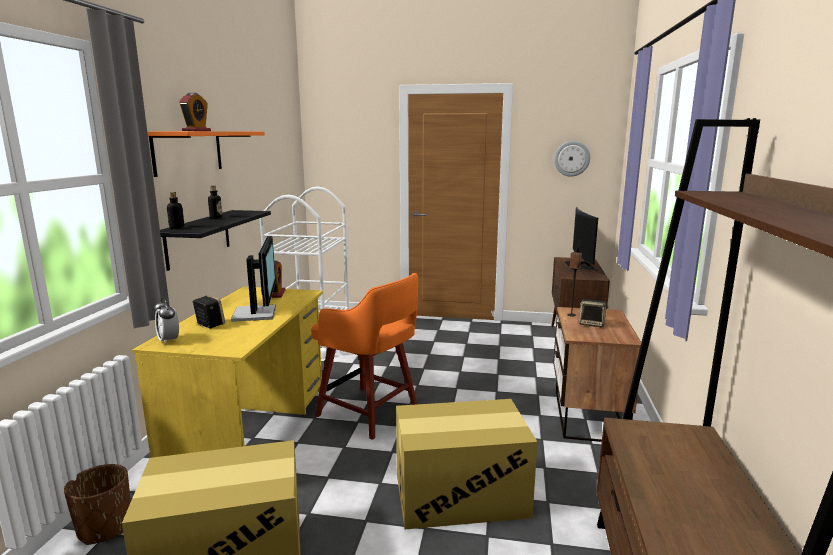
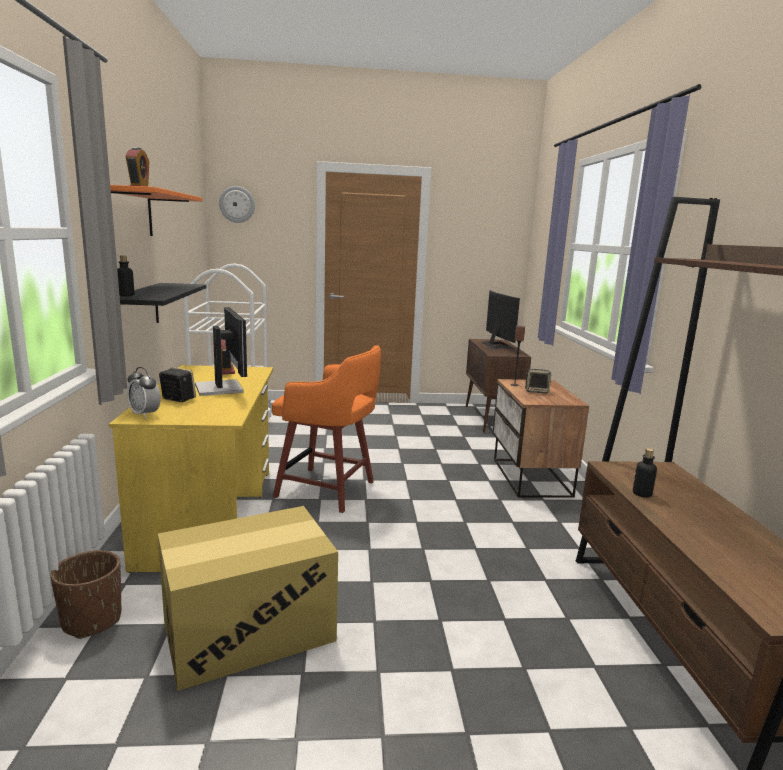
camera: 15 degrees left, 0 degrees up
(216, 217) = (155, 288): bottle -> bottle (642, 494)
(461, 495) = (450, 551): cardboard box -> none
(572, 158) = (485, 244): wall clock -> wall clock (237, 204)

